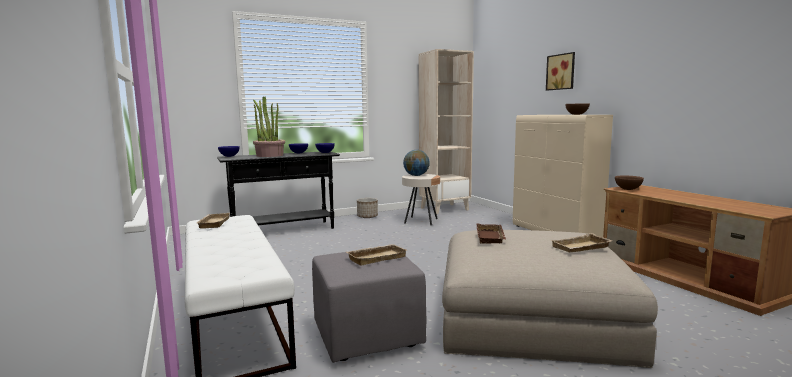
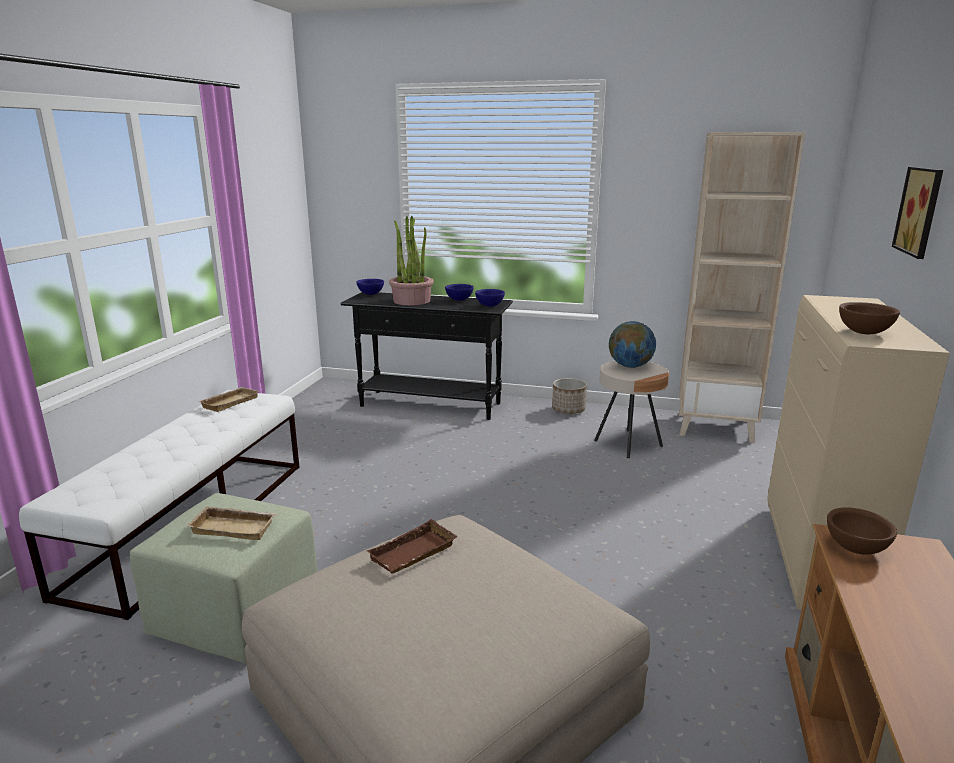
camera: 40 degrees right, 10 degrees up
(368, 335) = (239, 616): grey ottoman -> green ottoman
(581, 248) = (465, 644): beige tray -> none

